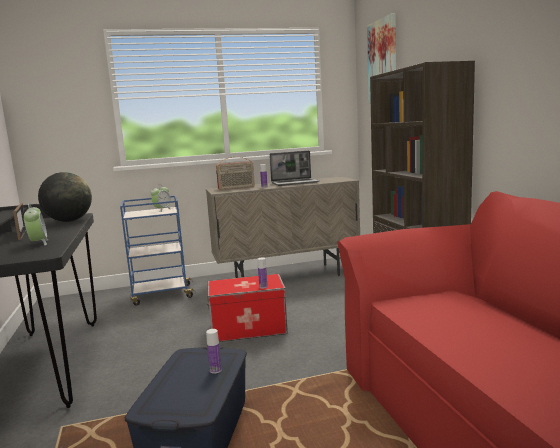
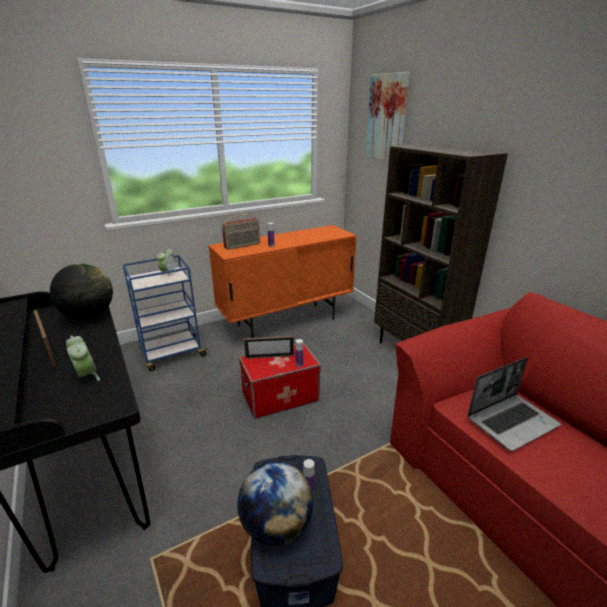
camera: 15 degrees left, 15 degrees up
(169, 388) = (276, 526): none -> globe
(237, 281) = (269, 356): none -> picture frame
(287, 276) = (287, 322): beige cabinet -> orange cabinet
(295, 183) = (297, 238): laptop -> laptop (512, 421)

